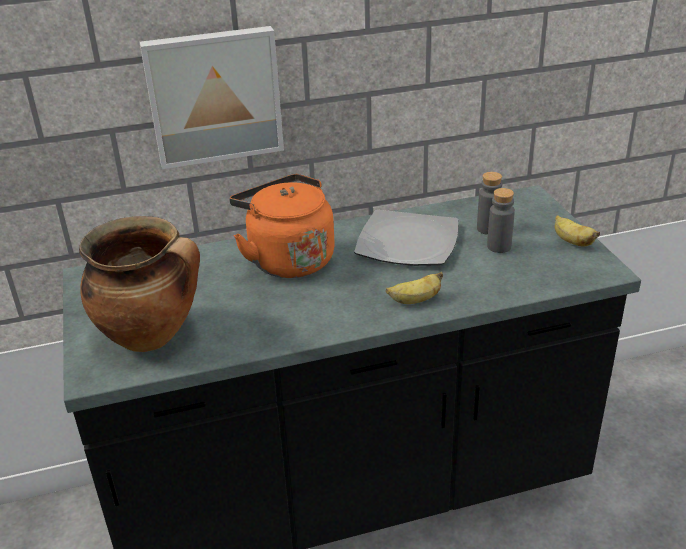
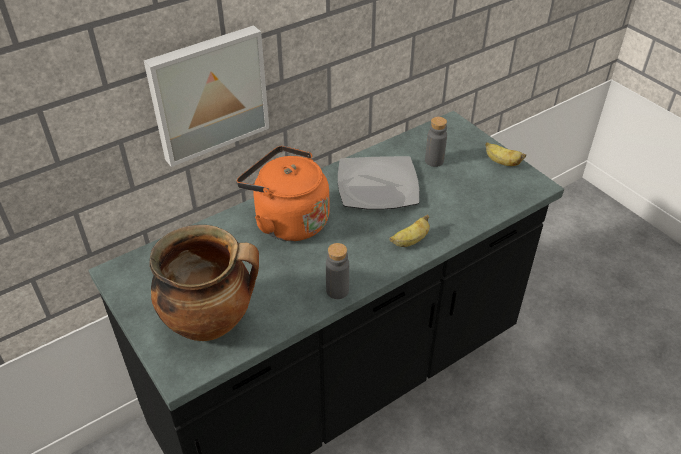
camera: 20 degrees left, 10 degrees up
(499, 246) = (450, 177): grey bottle -> grey bottle (337, 290)

